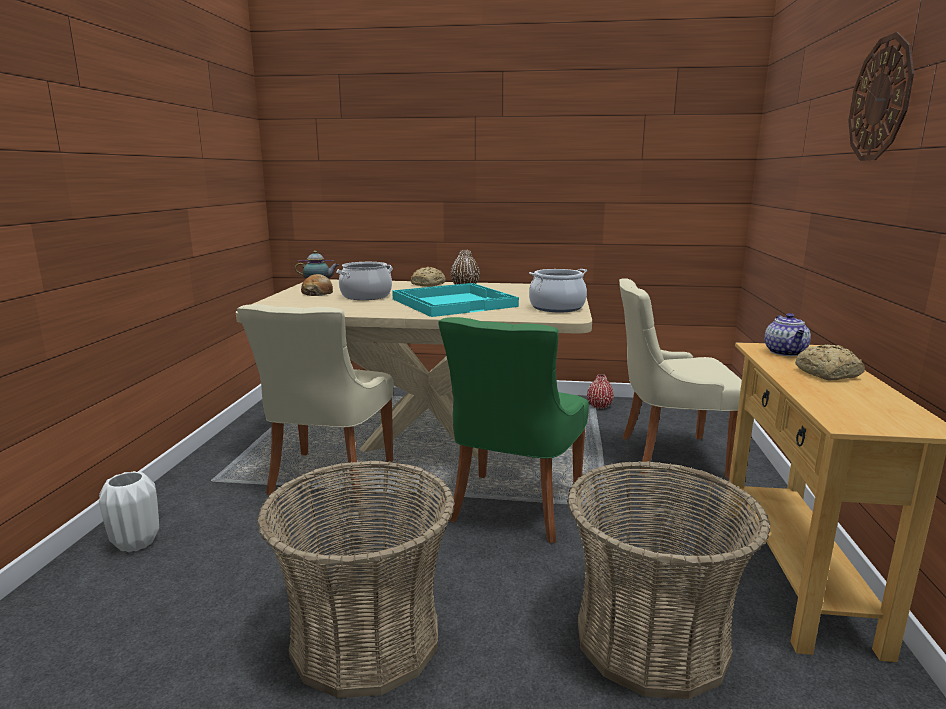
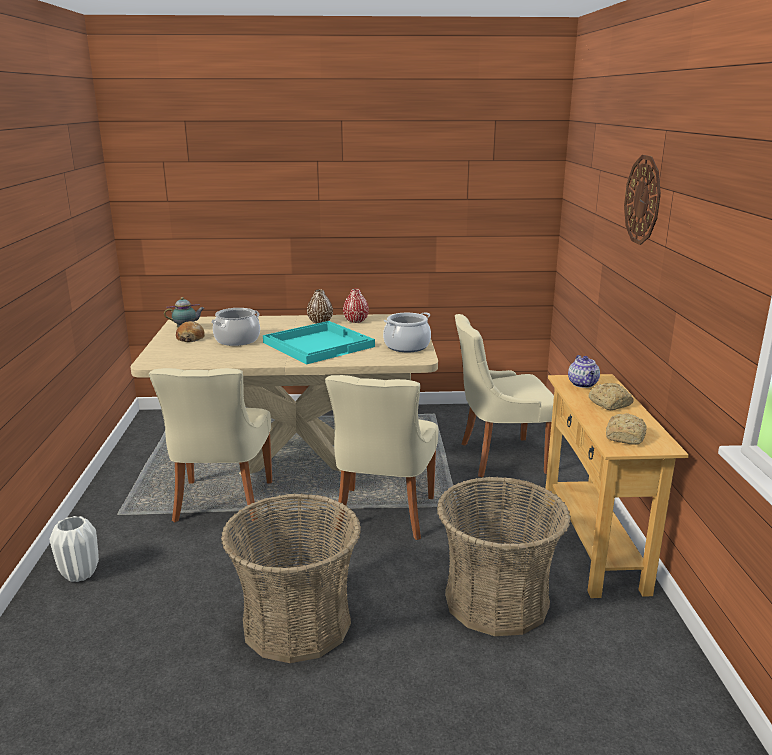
camera: 10 degrees left, 5 degrees up
(429, 284) = (286, 320): bread -> bread (625, 437)
(513, 509) = (383, 515): green chair -> beige chair
(599, 406) = (438, 414): red vase -> red vase (356, 321)

